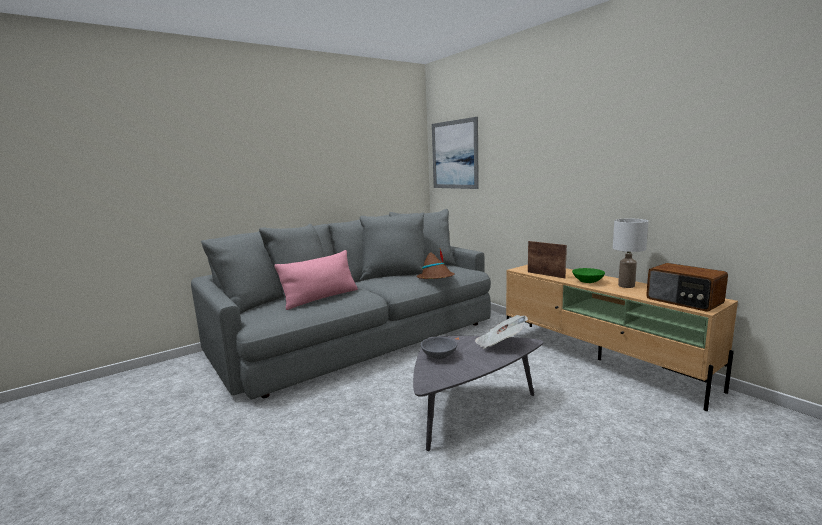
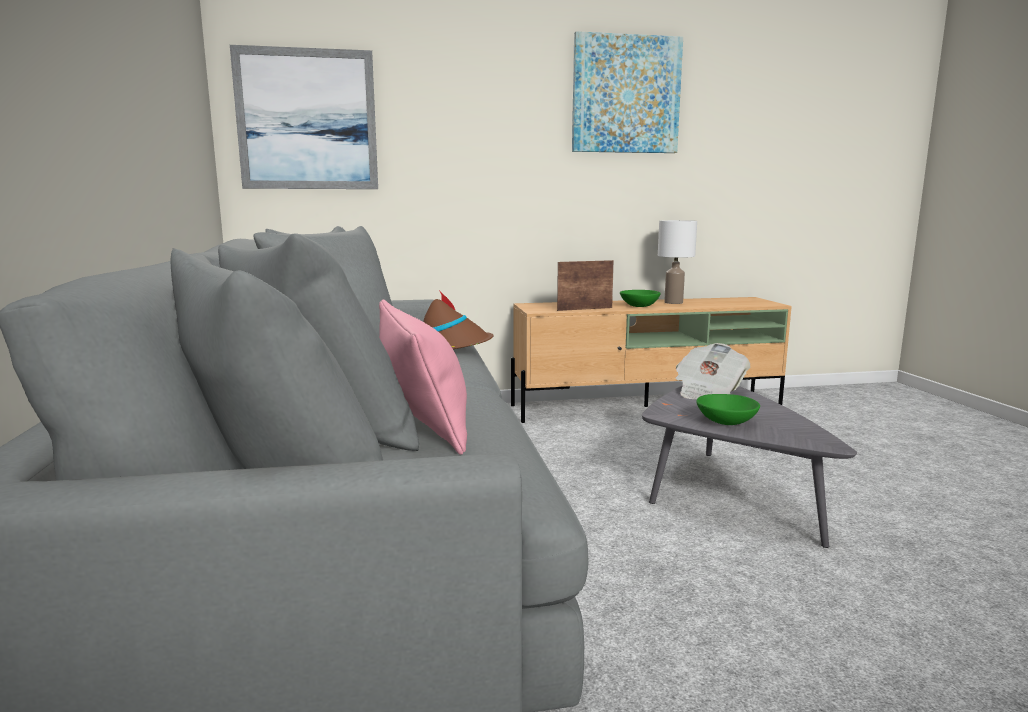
camera: 65 degrees left, 0 degrees up
(439, 356) = (726, 422): grey bowl -> green bowl
(614, 120) = (625, 95): none -> picture
(683, 301) = (745, 303): radio -> none

